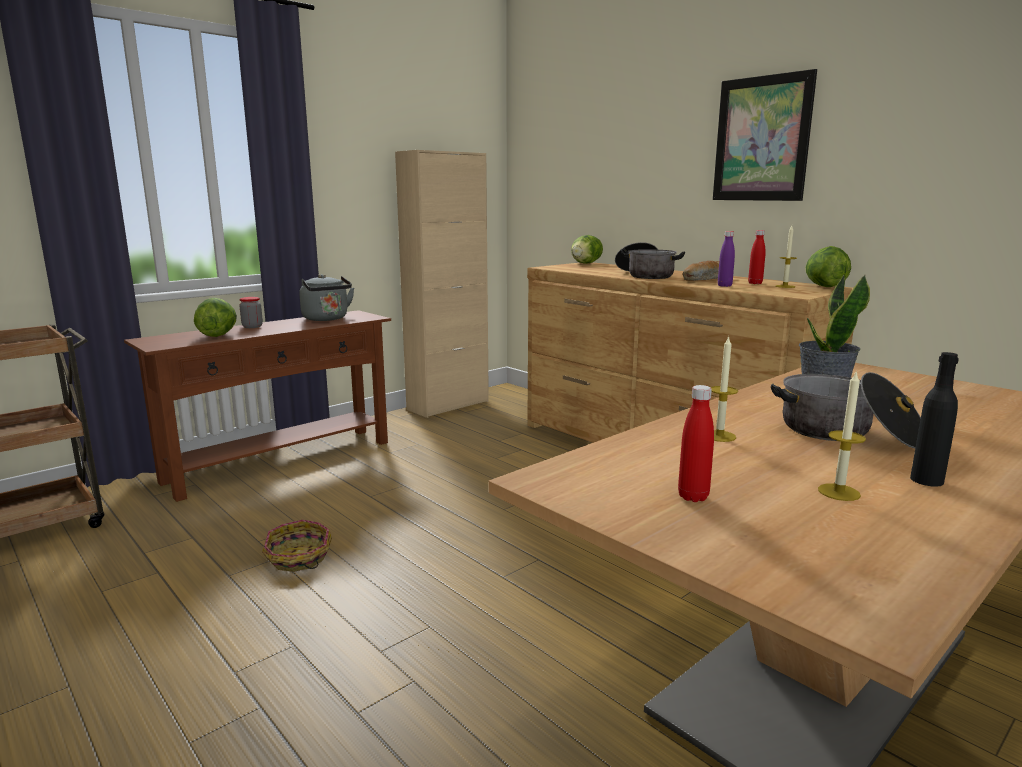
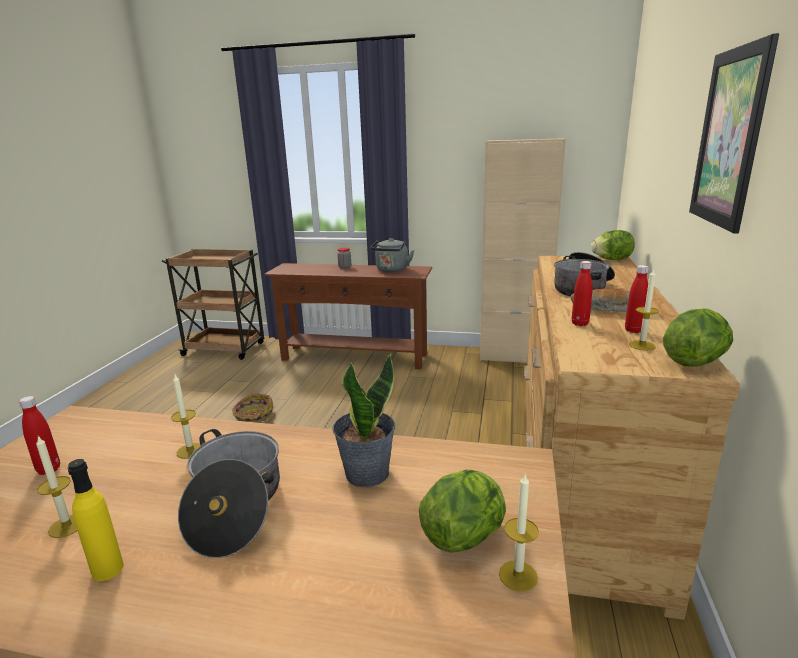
camera: 55 degrees right, 5 degrees up
(218, 335) = (314, 270): lettuce -> lettuce (465, 535)
(724, 286) = (580, 323): purple bottle -> red bottle
(926, 480) = (108, 569): black bottle -> yellow bottle
(971, 389) = (518, 575): none -> candle

